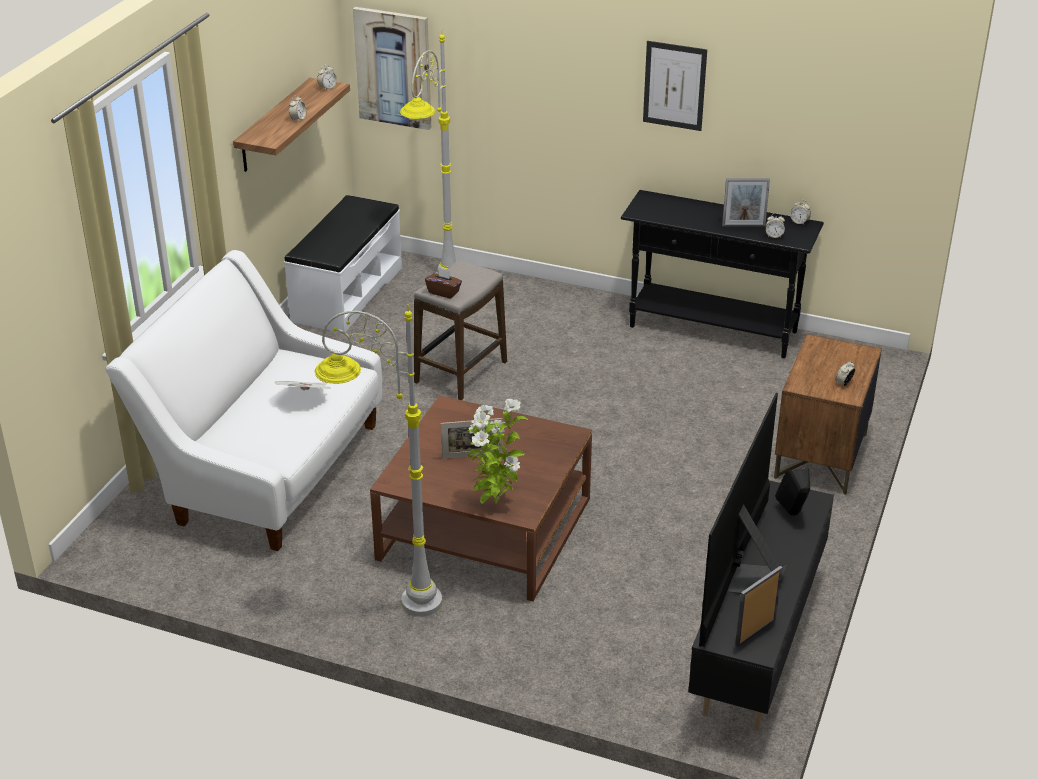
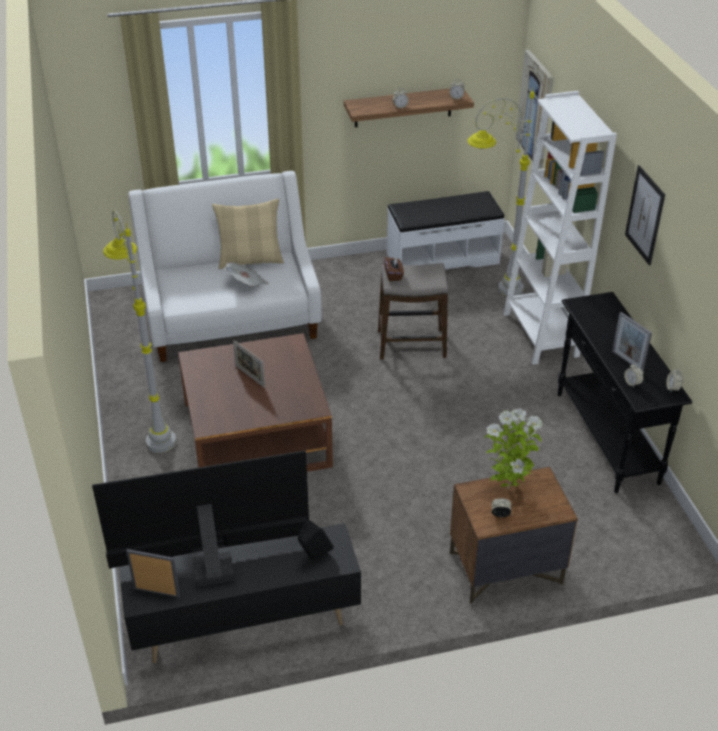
camera: 55 degrees right, 5 degrees up
(264, 378) = (250, 260): none -> beige pillow
(494, 502) = (208, 408): potted plant -> potted plant (508, 488)
(537, 296) = (540, 335): none -> white bookcase

